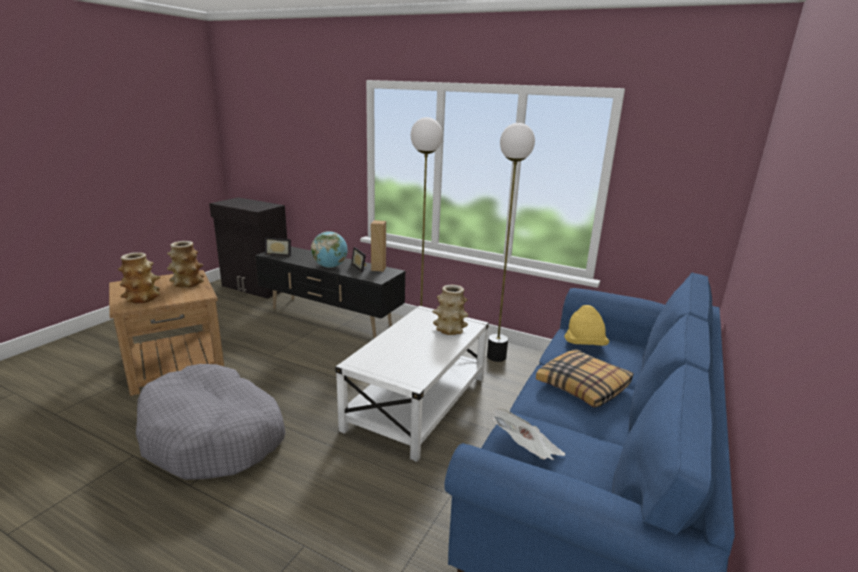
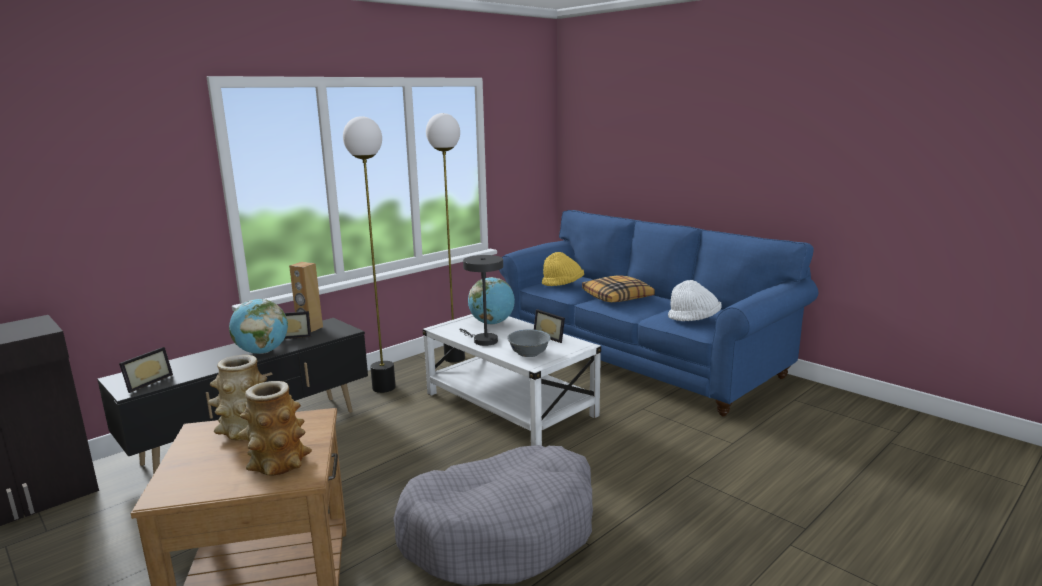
camera: 70 degrees left, 5 degrees down
(381, 357) = (529, 353): none -> grey bowl
(403, 332) = (482, 340): none -> grey table lamp
(430, 362) = (551, 336): none -> picture frame
(449, 330) = (492, 323): vase -> globe
(526, 451) = (694, 319): newspaper -> white hat

